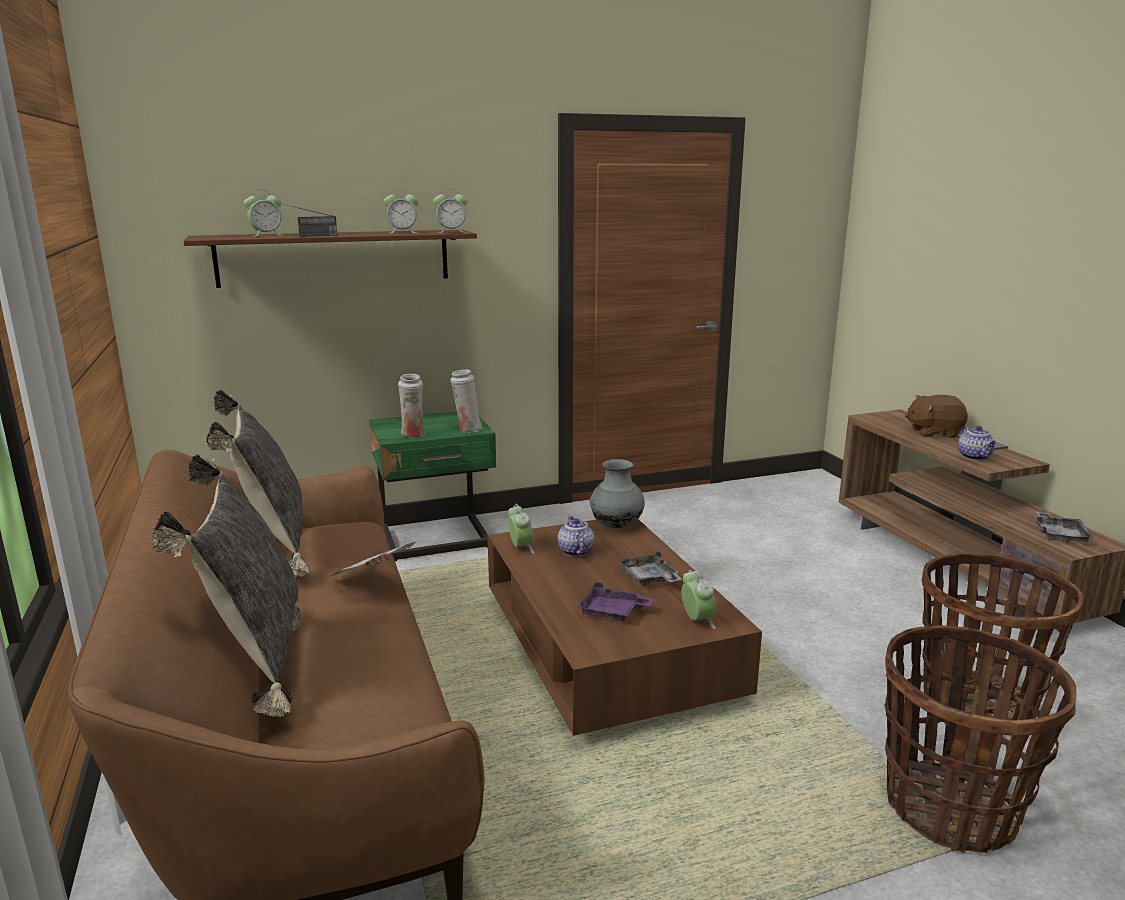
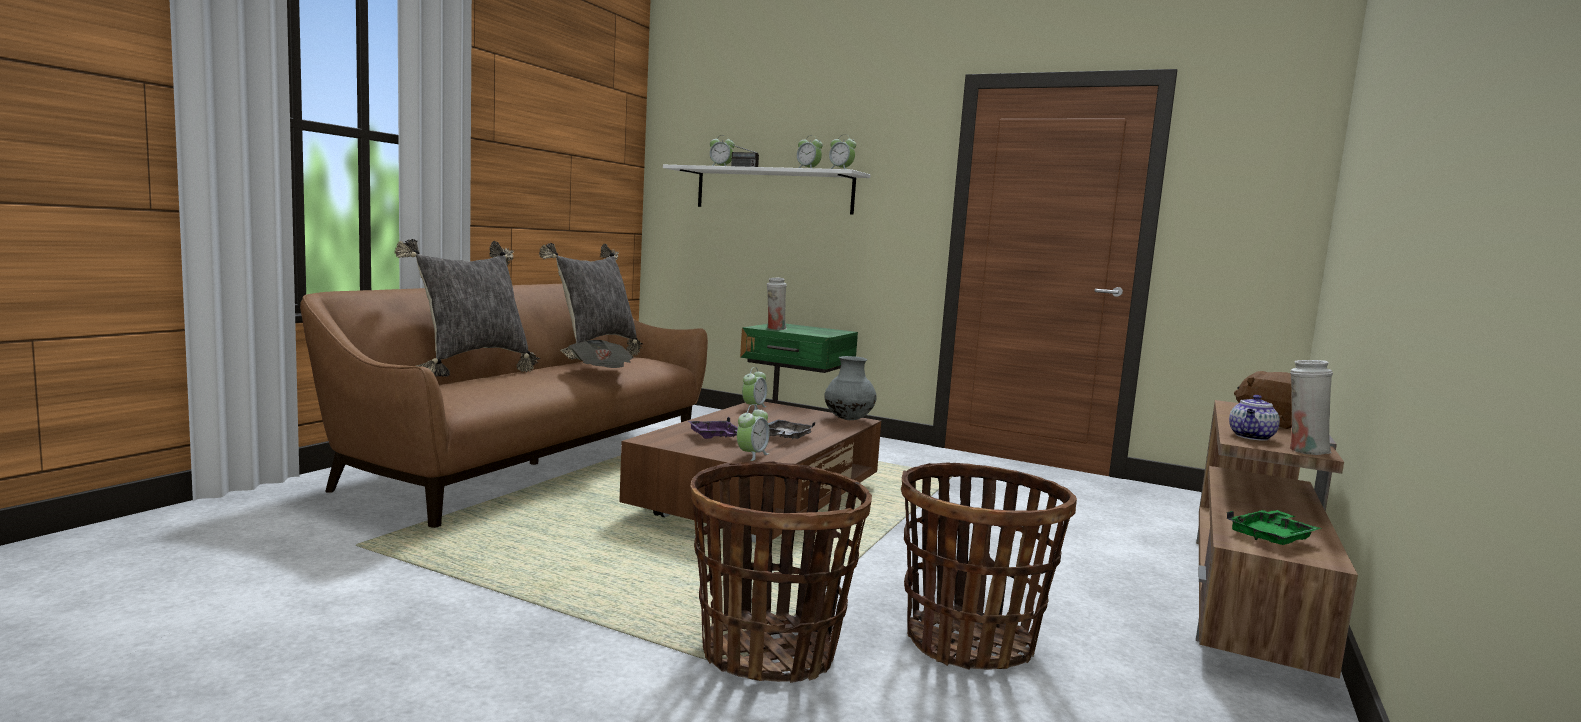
camera: 45 degrees right, 10 degrees down
(334, 257) = (773, 191): brown shelf -> white shelf
(467, 429) = (816, 333): white vase -> white vase (1304, 450)
(575, 551) = (781, 417): teapot -> none
(1059, 535) = (1272, 537): grey tray -> green tray

